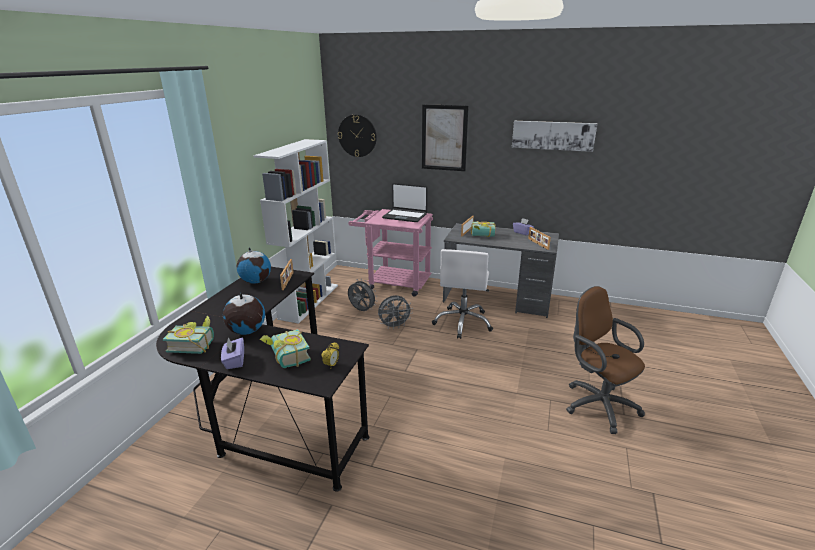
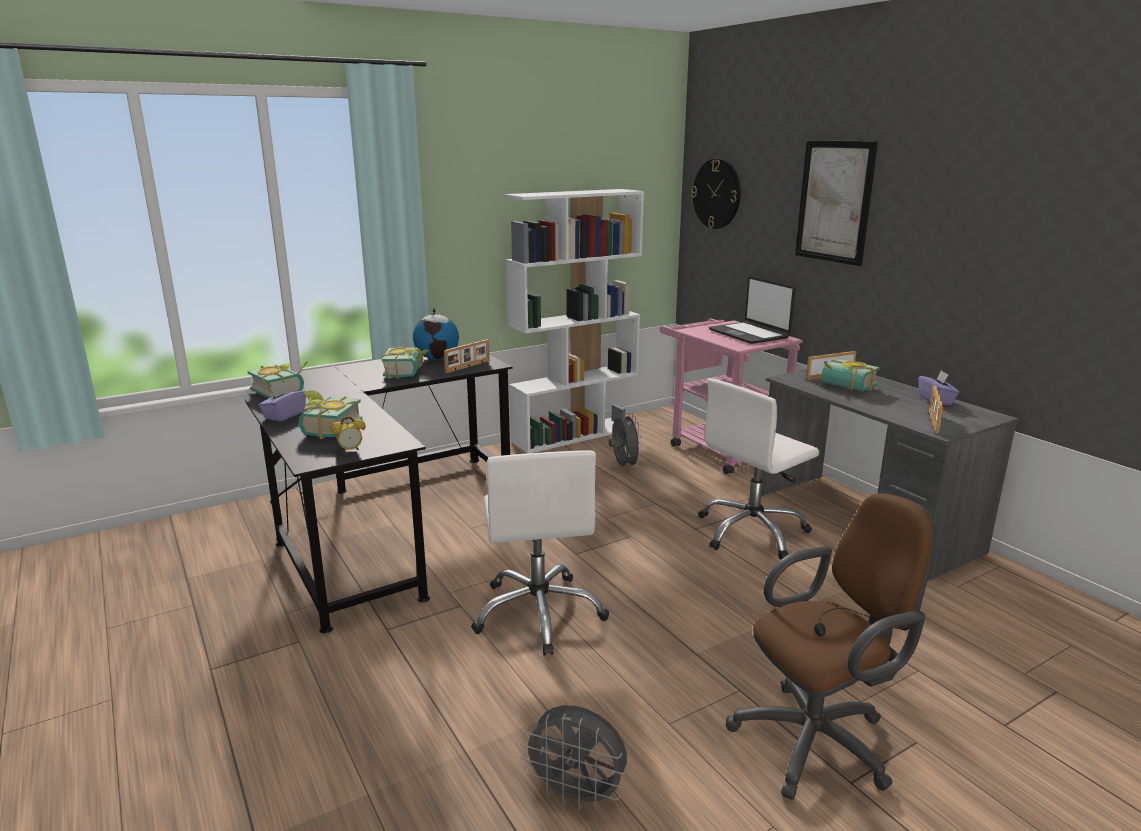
camera: 40 degrees right, 5 degrees down
(247, 331) = (341, 396): globe -> none
(257, 298) = (408, 373): none -> book
(394, 326) = (641, 499): grey fan -> grey fan (577, 795)
(432, 411) = (539, 613): none -> white office chair
(553, 135) = (1027, 203): picture -> none
(597, 404) = (819, 739): brown office chair -> brown office chair turned 60 degrees clockwise

